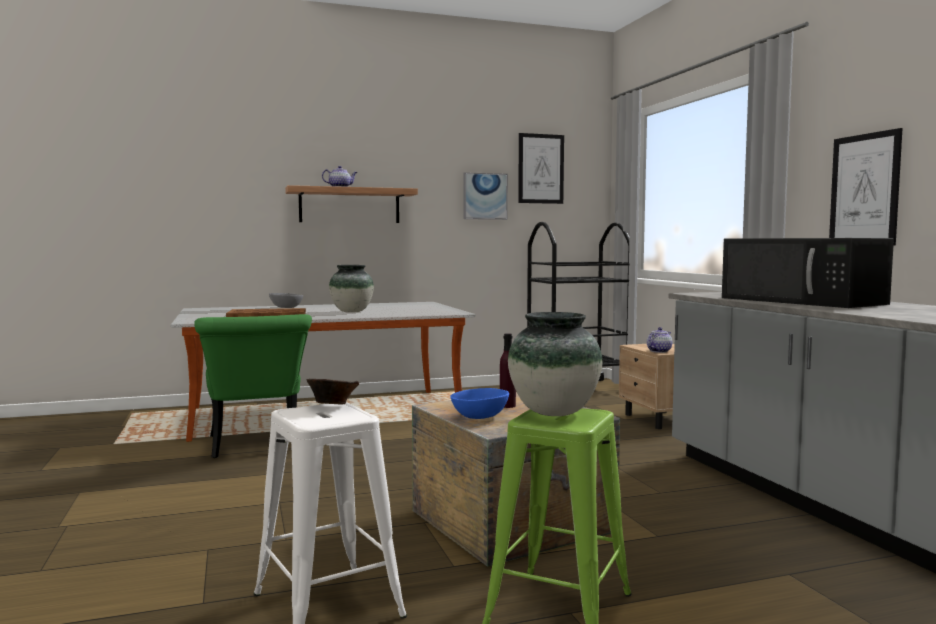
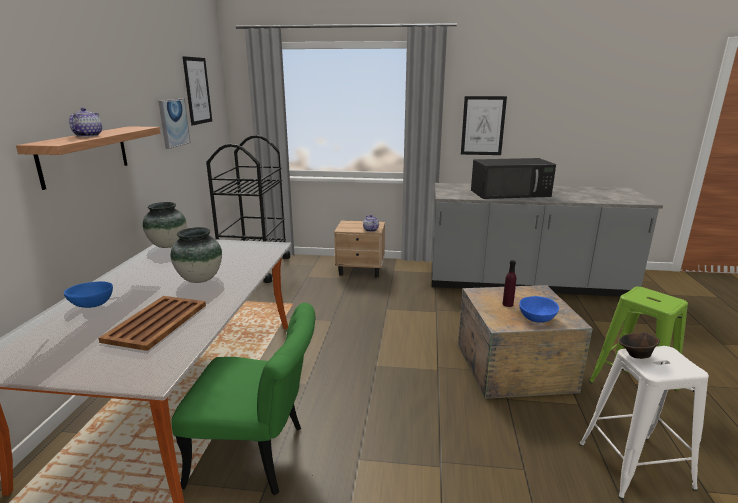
camera: 65 degrees left, 15 degrees up
(286, 307) = (92, 304): grey bowl -> blue bowl
(553, 412) = (646, 298): vase -> vase (168, 245)

